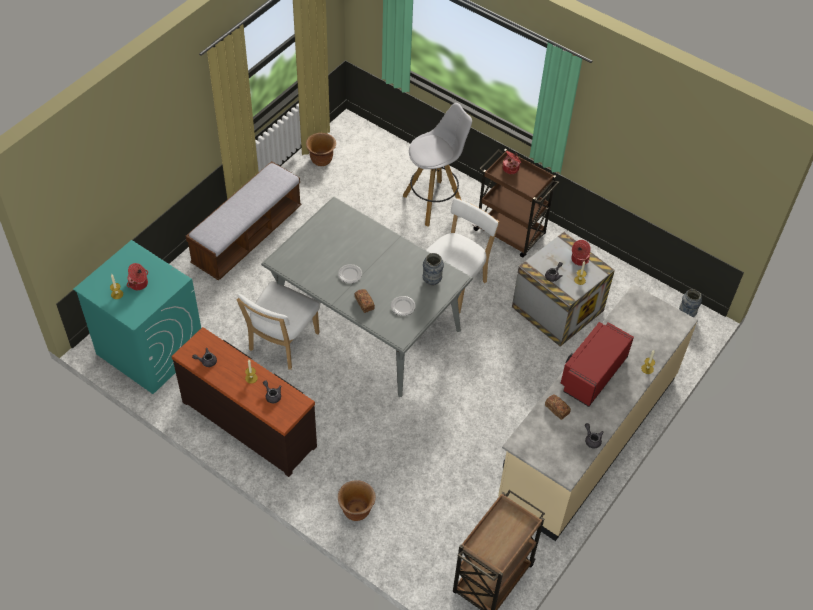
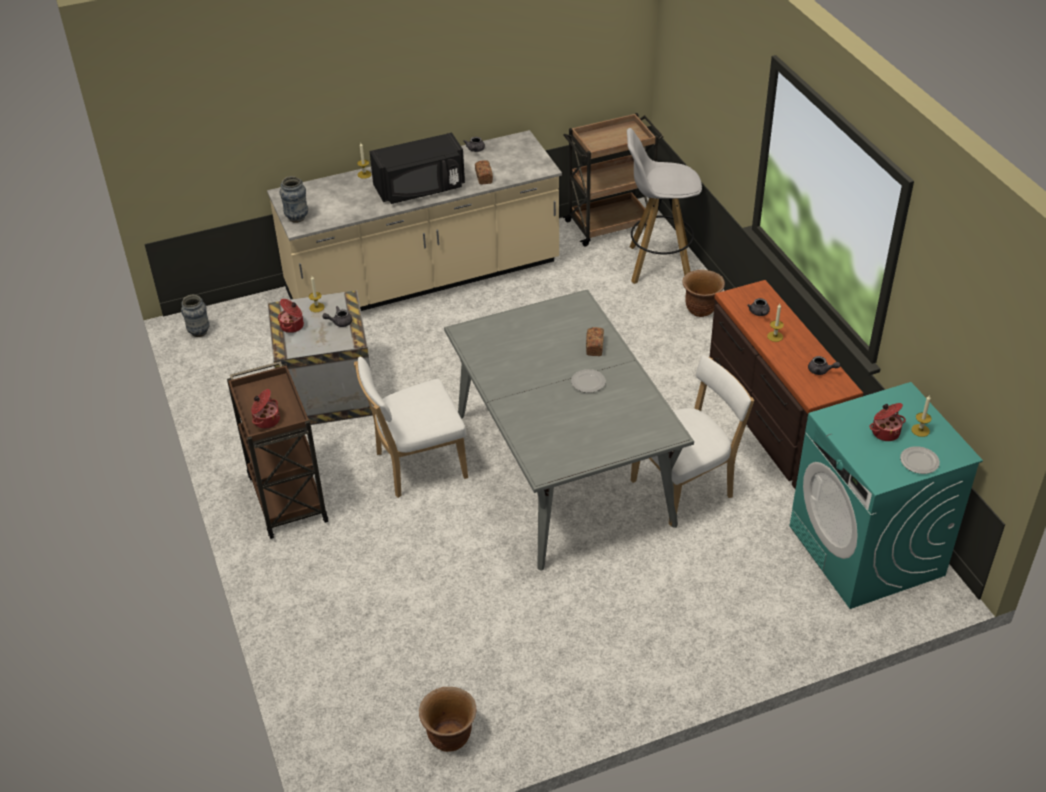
camera: 145 degrees left, 10 degrees down
(247, 236) = (650, 654): bench -> none
(402, 307) = (552, 327): plate -> plate (919, 462)
(432, 280) = (494, 339): vase -> vase (297, 218)
(434, 202) = (342, 584): white stool -> white stool (658, 264)
(592, 373) = (420, 188): red microwave -> black microwave

